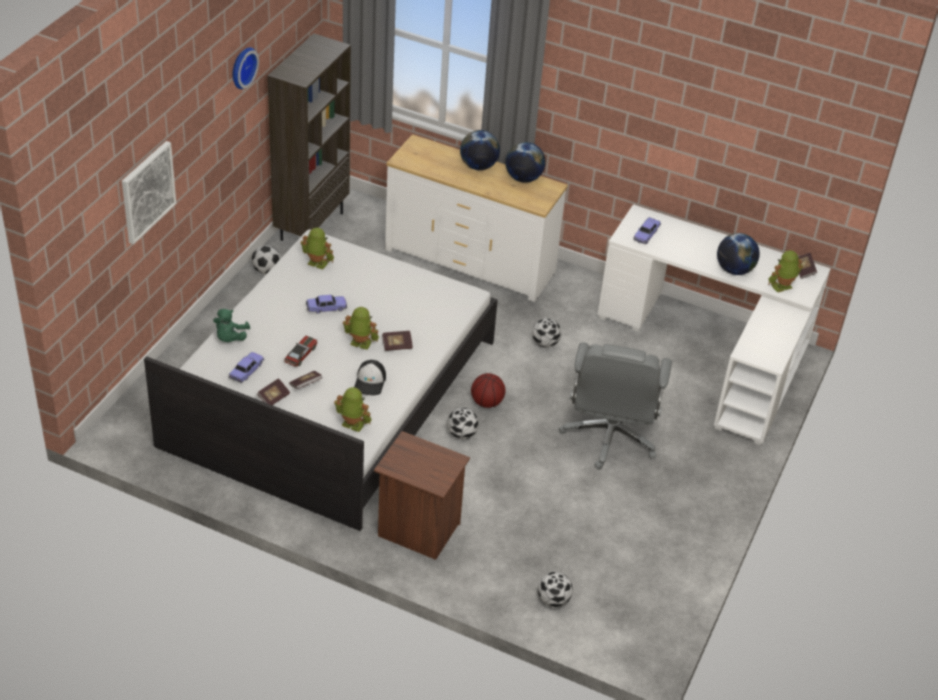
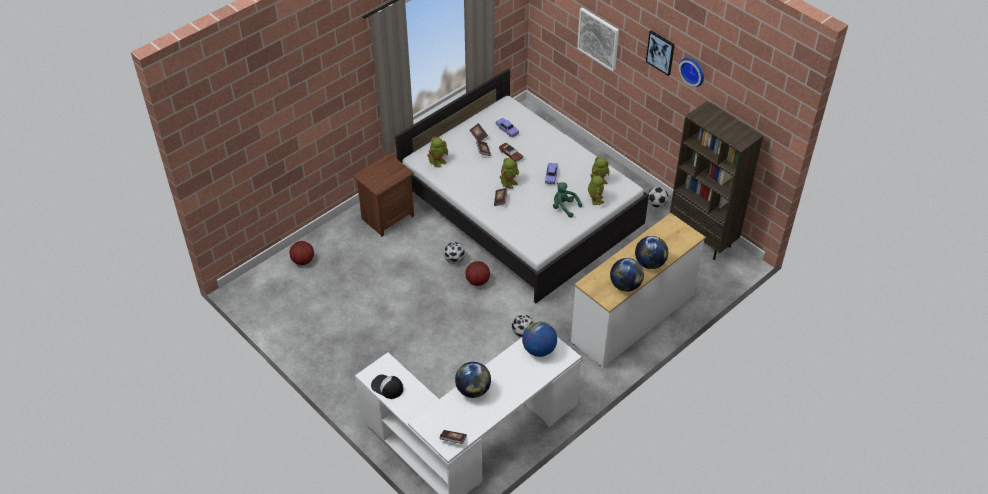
camera: 115 degrees right, 5 degrees up
(210, 97) = (660, 52): none -> picture
(230, 338) = (540, 129): green plush toy -> green plush toy (564, 207)
(370, 382) = (471, 178): cap -> cap (387, 387)
(553, 600) = (303, 260): football -> basketball
(609, 437) = (415, 336): grey office chair -> none
(646, 234) = (539, 349): toy car -> globe
(782, 287) = (439, 413): toy robot -> toy robot (595, 200)

